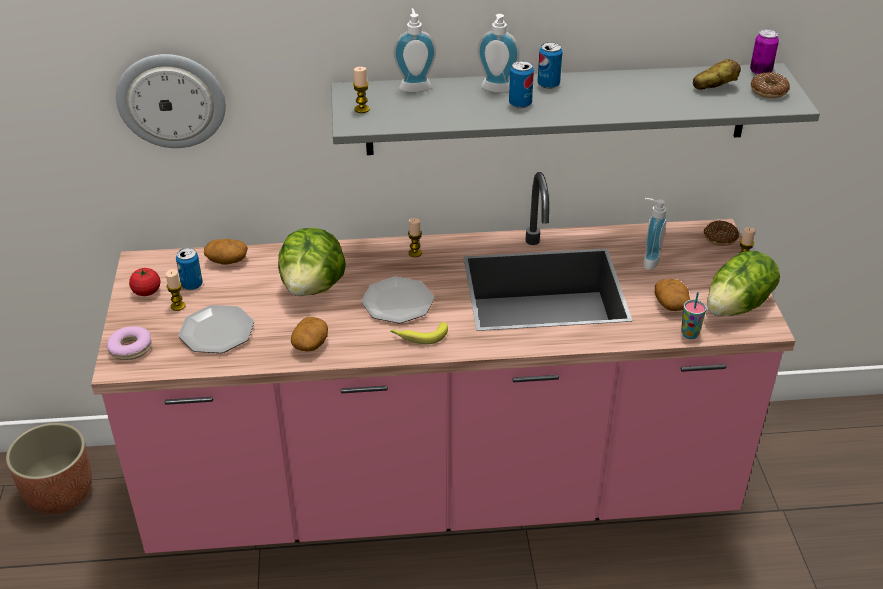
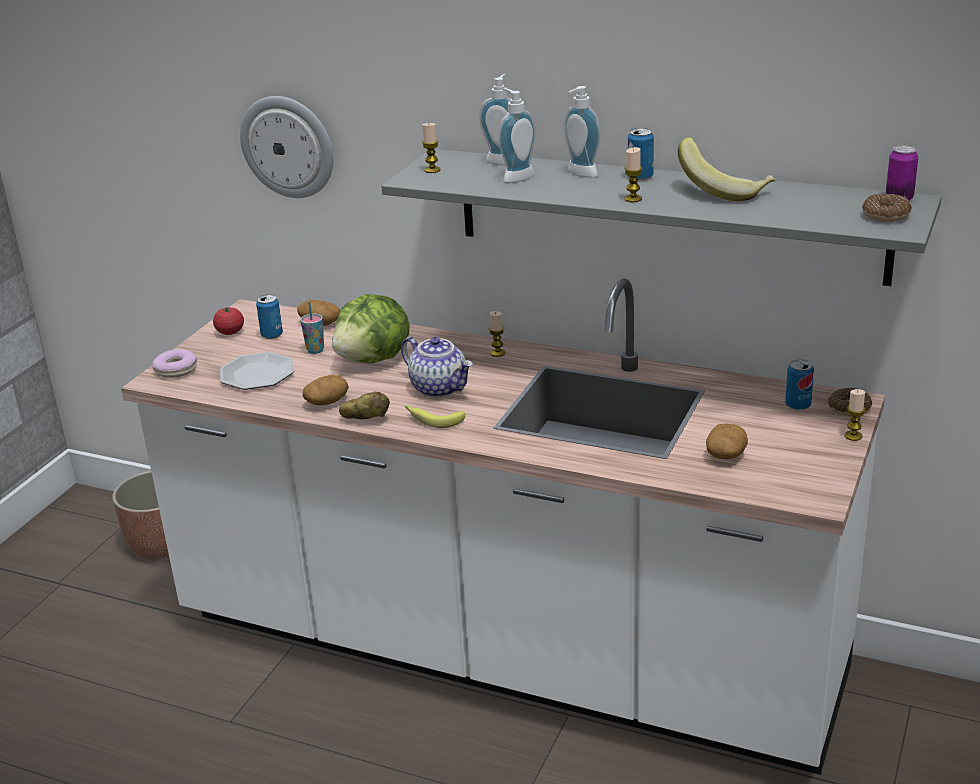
camera: 30 degrees right, 10 degrees down
(178, 306) = (244, 348): candle -> candle (633, 199)
(397, 302) = (440, 388): plate -> teapot
(441, 493) = (504, 652): pink counter -> white counter
(520, 104) = (590, 187): can -> can (798, 405)
(629, 88) = (724, 191): none -> banana
(647, 260) = (740, 410): soap dispenser -> soap dispenser (516, 177)
(689, 334) = (719, 485): cup -> cup (315, 350)
(714, 87) = (824, 203): potato -> potato (366, 419)
(738, 306) = (805, 474): lettuce -> none

